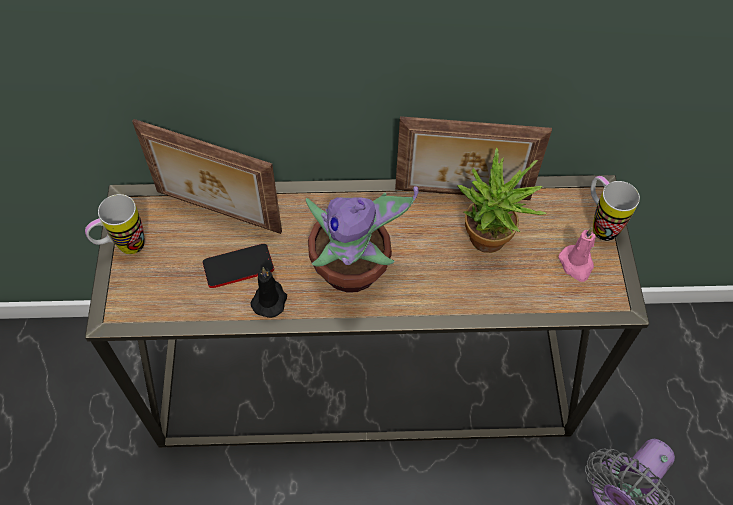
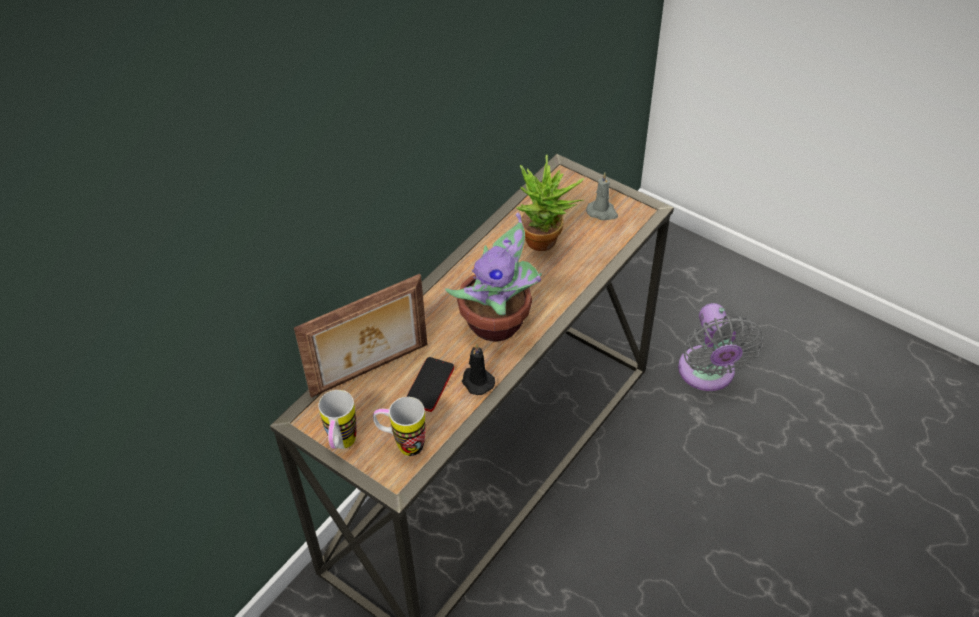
camera: 50 degrees left, 10 degrees down
(462, 195) = (497, 232): picture frame -> none
(576, 264) = (602, 212): pink candle -> grey candle
(599, 224) = (584, 183): mug -> mug (402, 444)

